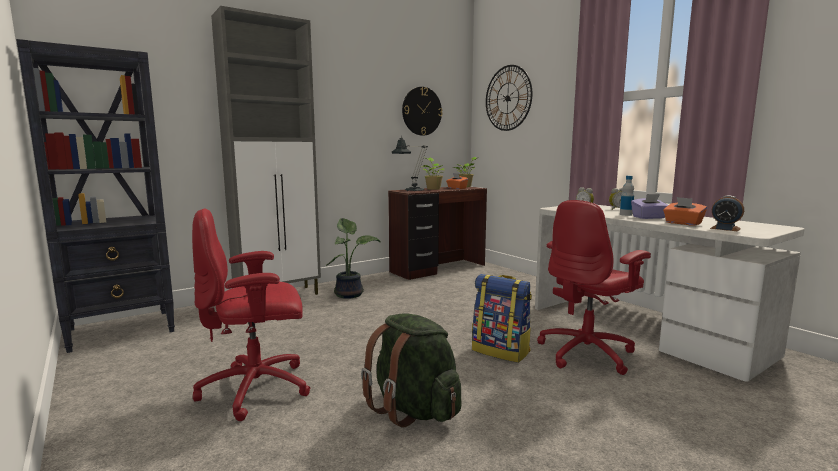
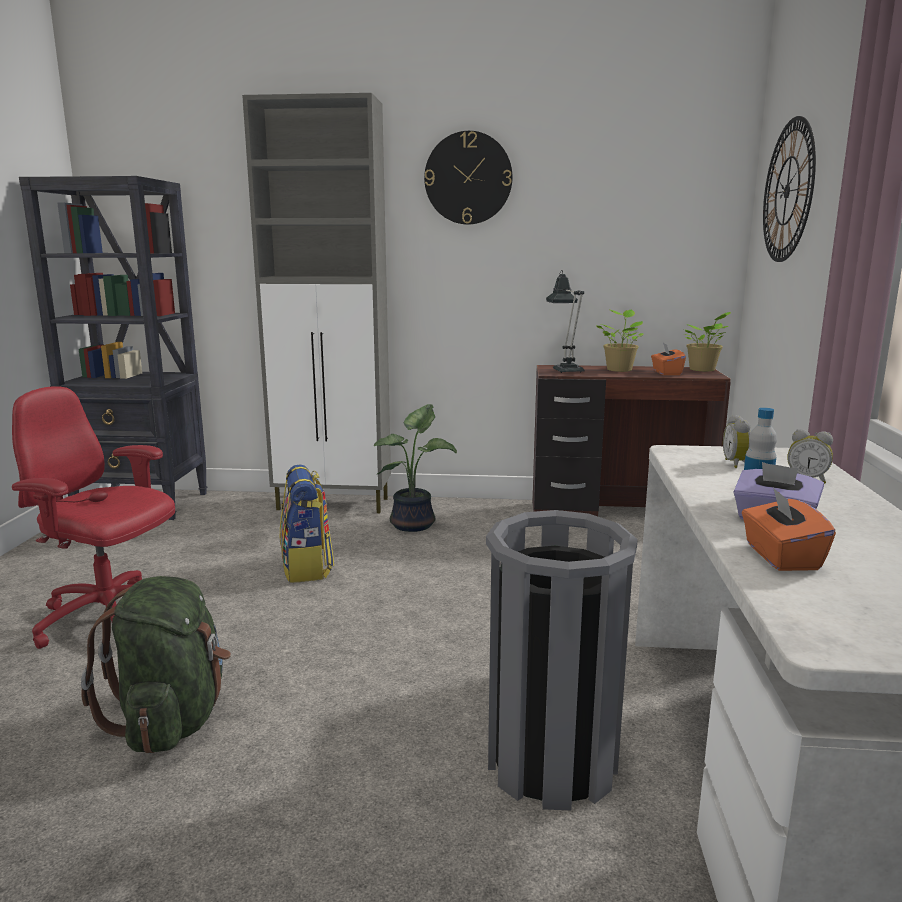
camera: 40 degrees right, 5 degrees up
(421, 111) = (622, 222): wall clock -> wall clock (468, 178)
(501, 351) = (427, 692): backpack -> backpack (307, 567)
(587, 353) = (551, 763): red office chair -> grey trash can
(725, 228) = (822, 602): alarm clock -> none

